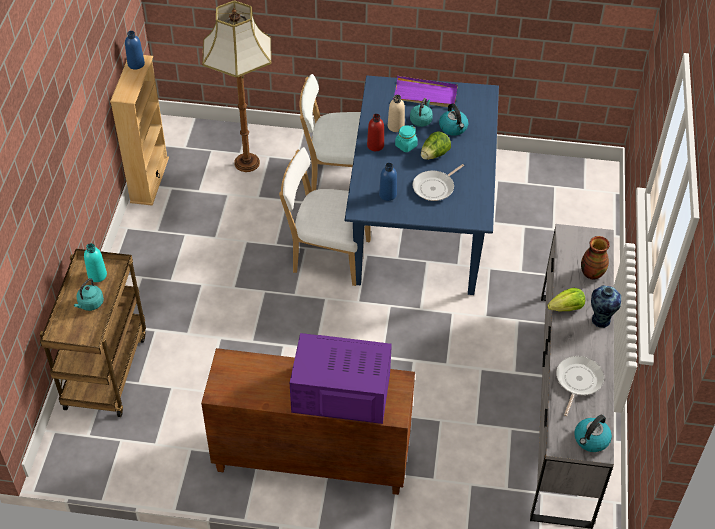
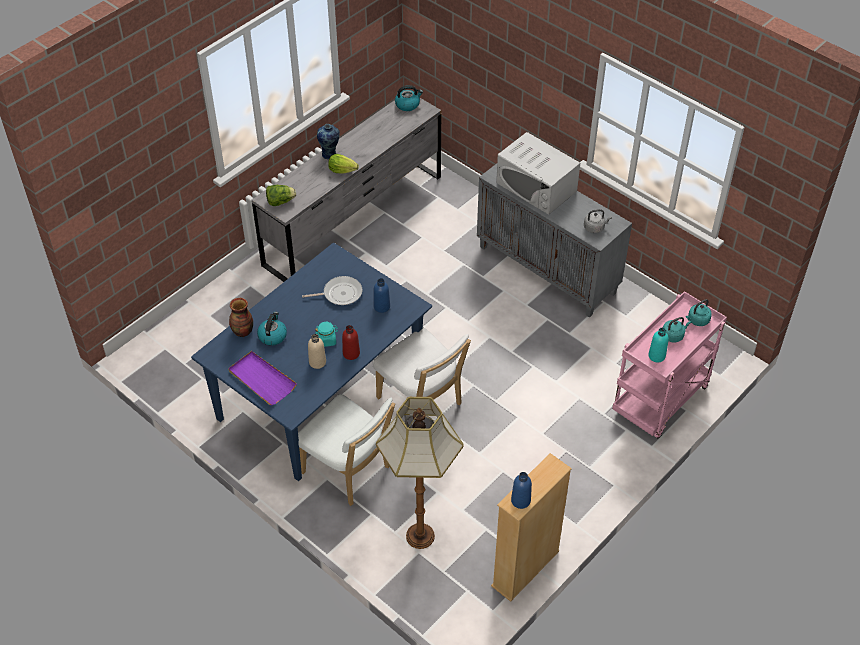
camera: 145 degrees left, 0 degrees up
(105, 370) = (660, 402): brown cart -> pink cart
(239, 374) = (595, 227): none -> grey kettle
(310, 460) = (548, 270): brown cabinet -> grey cabinet
(340, 392) = (536, 187): purple microwave -> white microwave
(421, 120) = (291, 357): turquoise kettle -> turquoise kettle (697, 320)
(434, 155) = (313, 320): lettuce -> lettuce (280, 202)
(577, 381) = (382, 132): frying pan -> none
(591, 273) = (300, 181): vase -> vase (242, 332)

